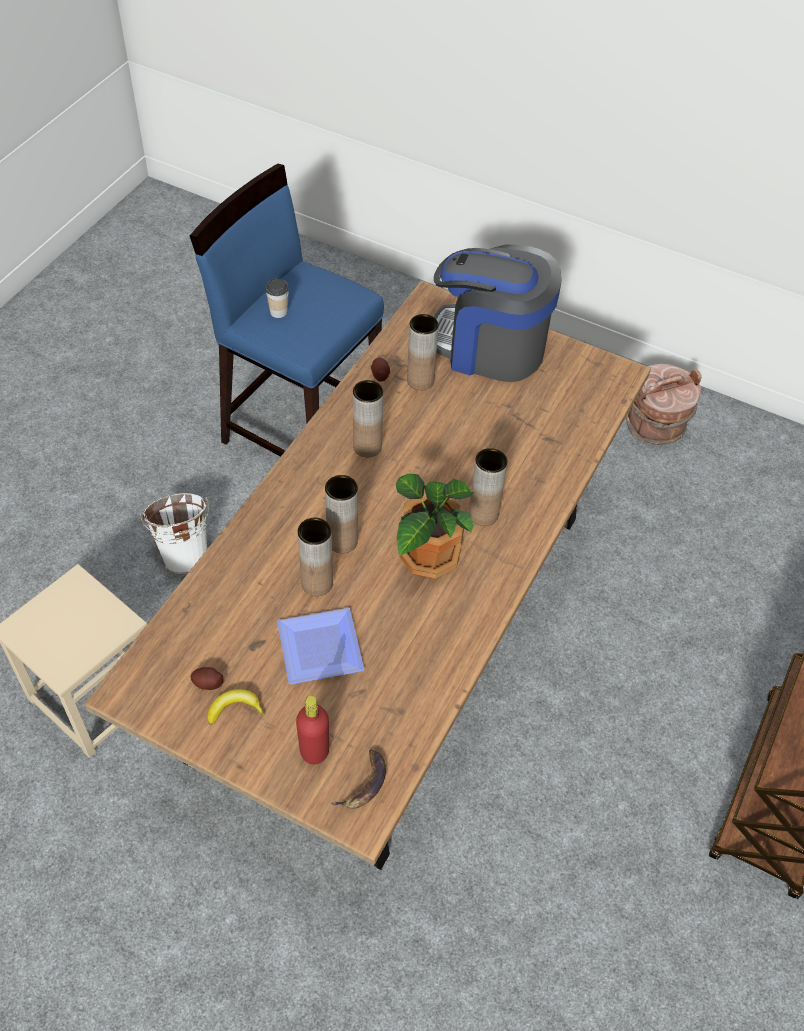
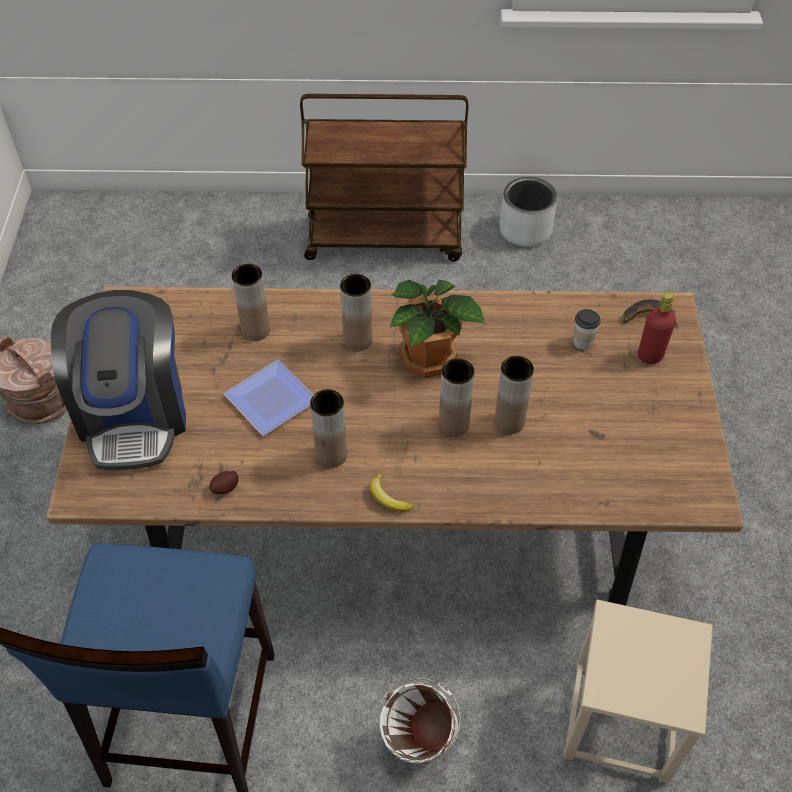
camera: 115 degrees left, 0 degrees up
(208, 683) = (655, 448): potato -> none
(234, 709) = (661, 419): banana -> banana (388, 497)
(278, 312) = (177, 627): cup -> cup (582, 342)
(322, 645) = (563, 391): plate -> plate (267, 399)
(420, 380) = (215, 450): brown vase -> brown vase (255, 330)
(739, 977) = (525, 230): none -> grey planter

